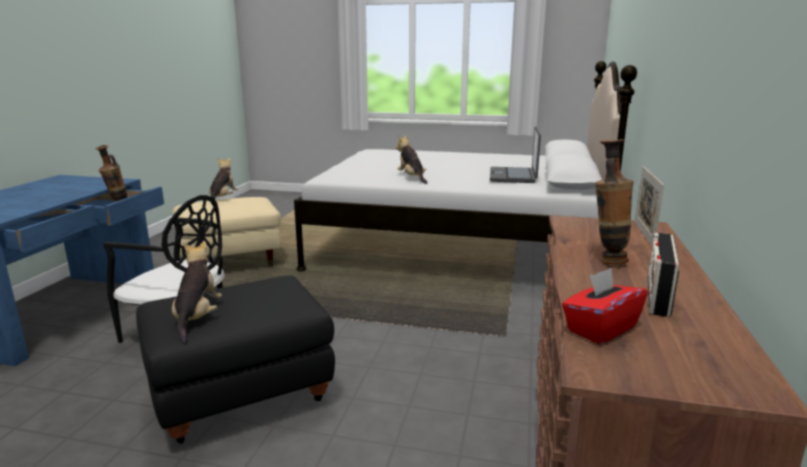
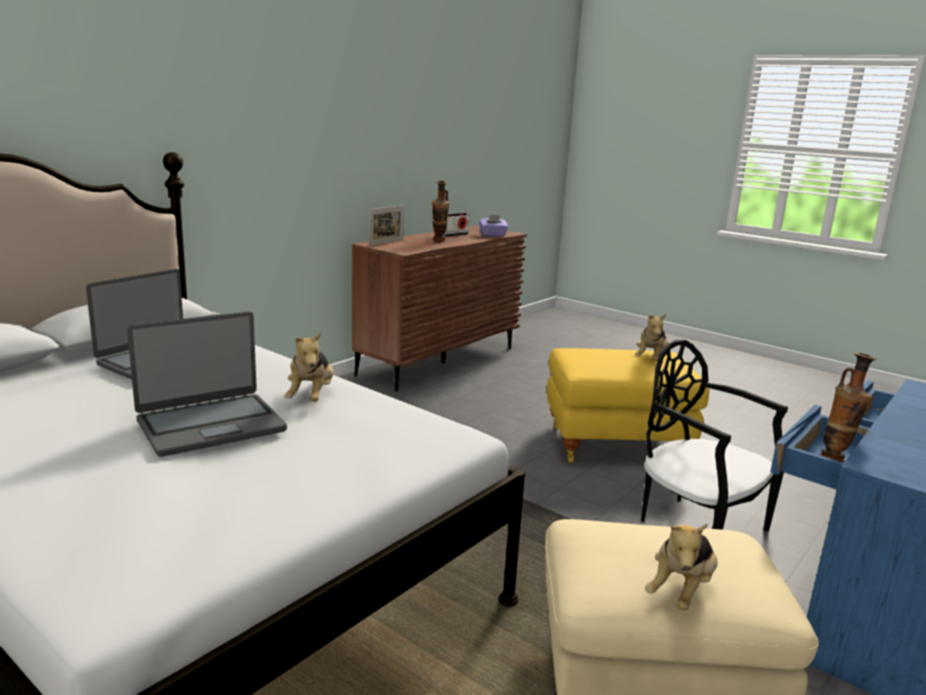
camera: 155 degrees left, 0 degrees up
(241, 400) = (616, 442): black ottoman -> yellow ottoman
(424, 165) = (210, 425): none -> laptop
(600, 328) = (493, 235): red tissue box -> purple tissue box

